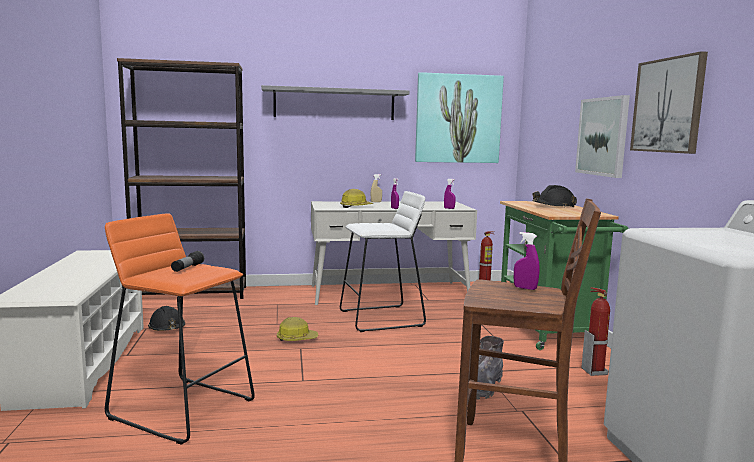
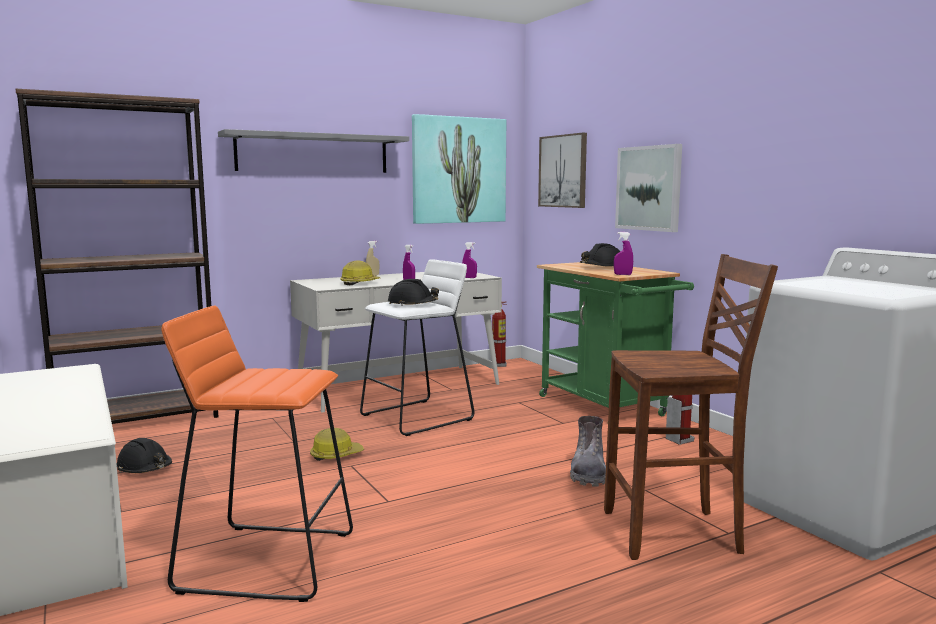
camera: 20 degrees left, 0 degrees up
(187, 268) = (266, 375): flashlight -> none
(380, 226) = (412, 304): none -> black hard hat
(525, 288) = (670, 354): purple spray bottle -> purple spray bottle (623, 274)
(668, 105) = (733, 155): picture -> picture (563, 171)

